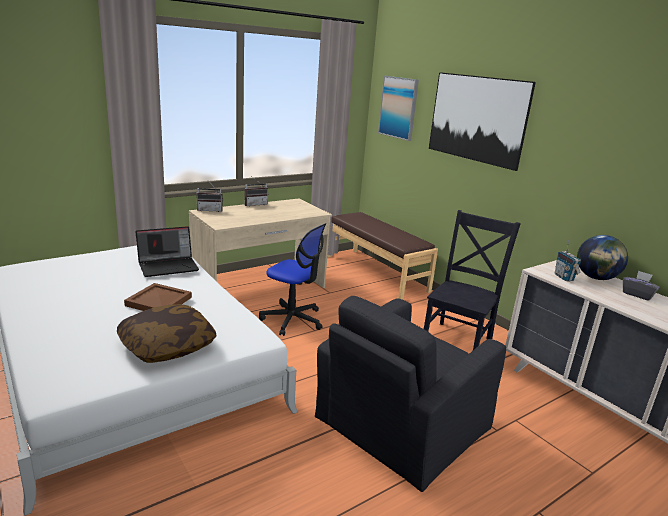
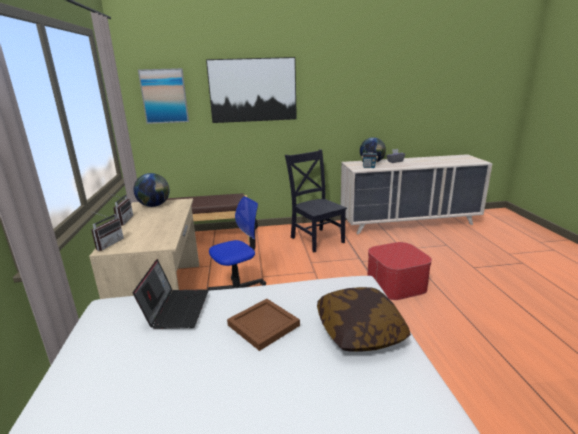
camera: 60 degrees left, 0 degrees up
(298, 206) = (154, 205): none -> globe
(401, 424) = (396, 284): black armchair -> ottoman

